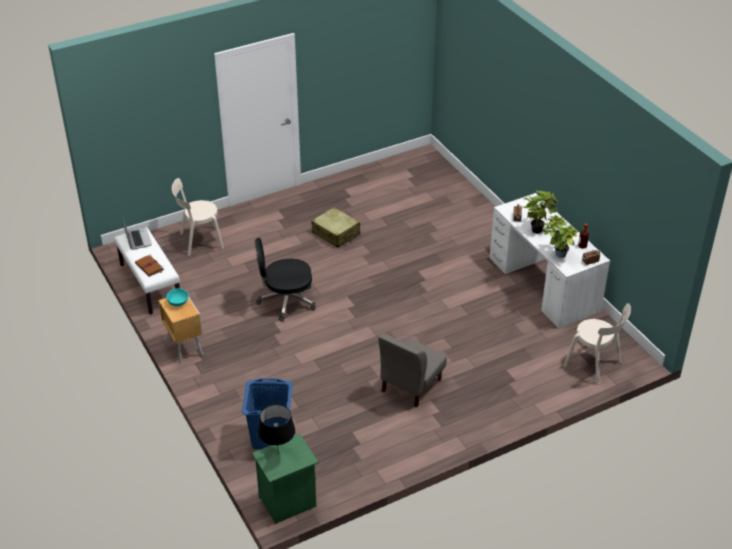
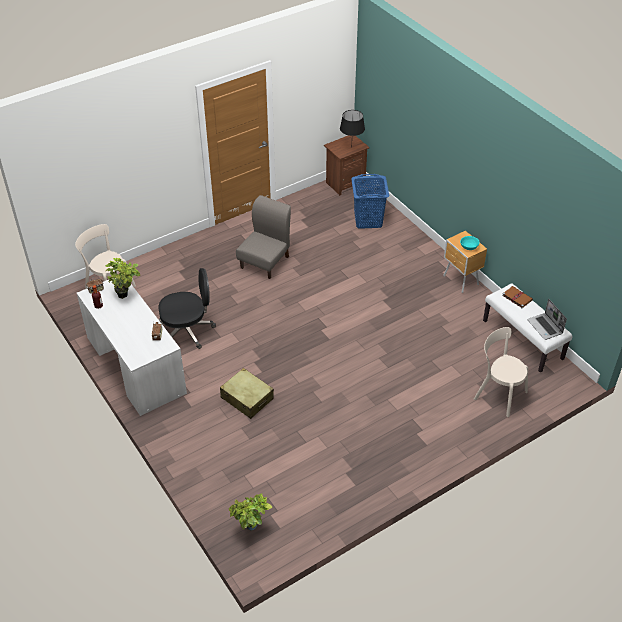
camera: 175 degrees right, 5 degrees up
(199, 241) = (498, 394): beige chair -> beige chair turned 120 degrees counterclockwise
(286, 301) = (386, 330): black office chair -> black office chair (187, 330)
(288, 503) = (345, 183): green nightstand -> brown nightstand
(336, 233) = (353, 414): beige suitcase -> beige suitcase (247, 398)
(537, 229) = (139, 323): potted plant -> potted plant (250, 528)

